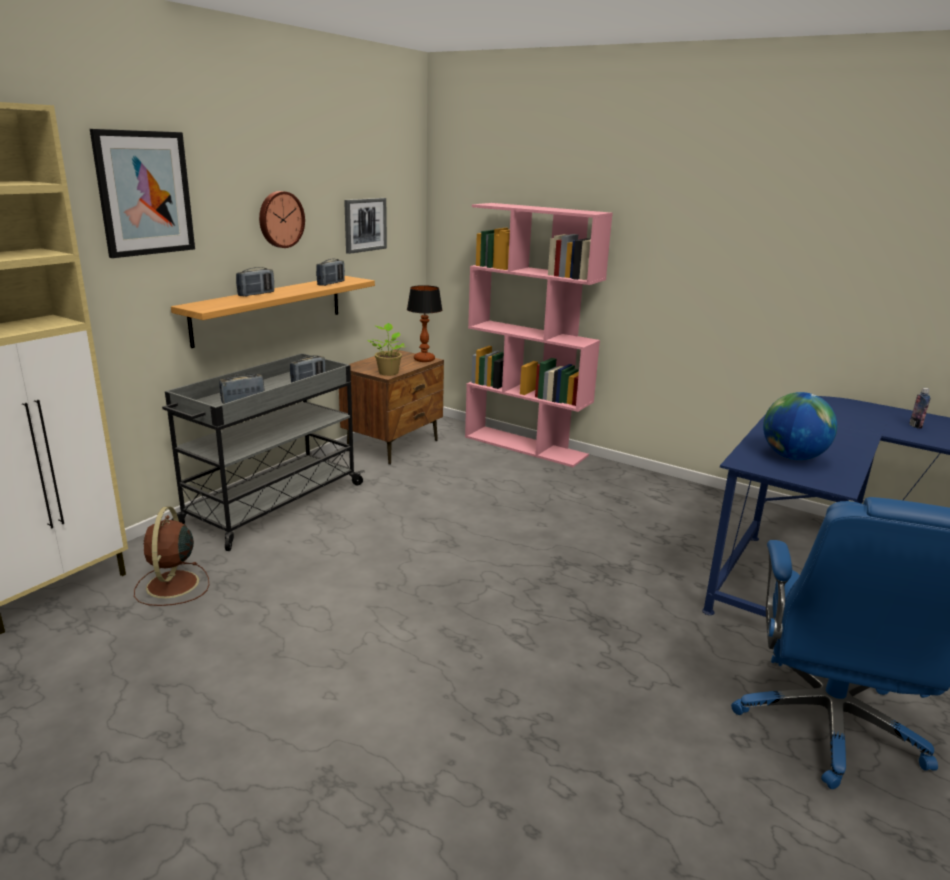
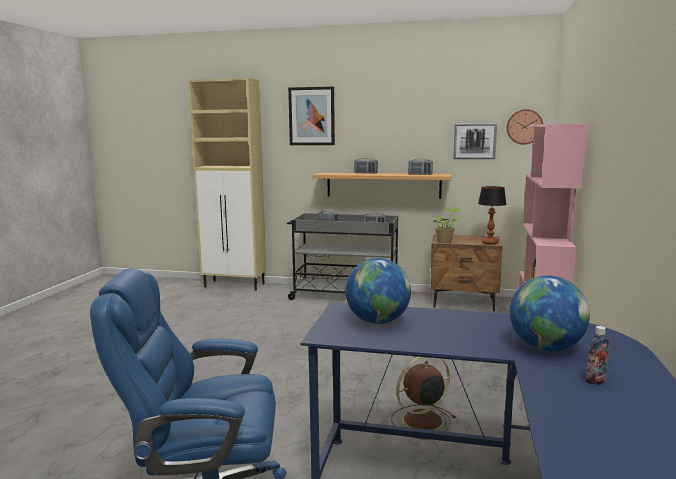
camera: 70 degrees right, 10 degrees down
(172, 586) = (253, 299): brown fan -> brown fan (421, 421)
(280, 219) = (396, 133): wall clock -> wall clock (524, 126)
(854, 421) = (546, 348): none -> globe

